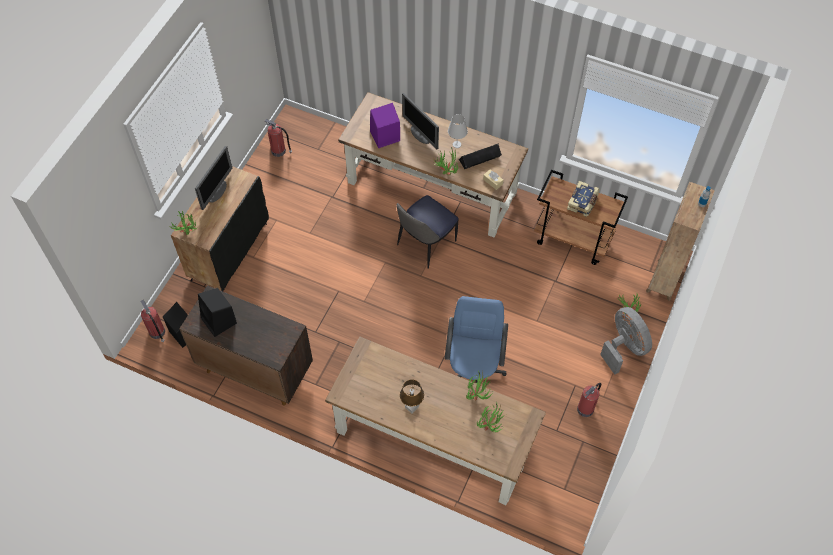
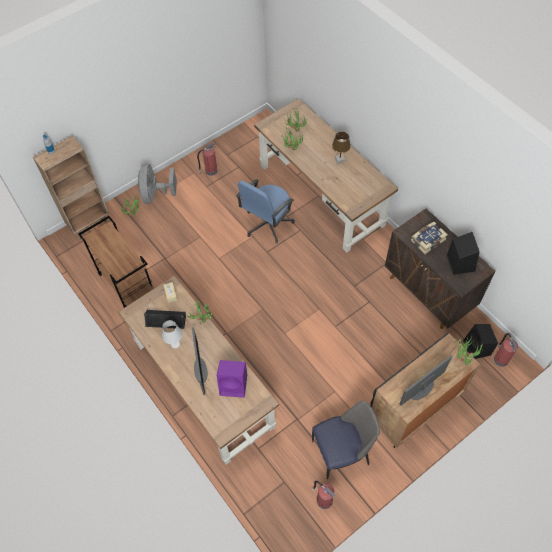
camera: 150 degrees left, 0 degrees up
(425, 244) = (242, 333): chair -> chair (342, 452)
(583, 202) = (113, 250): book -> book (427, 240)

